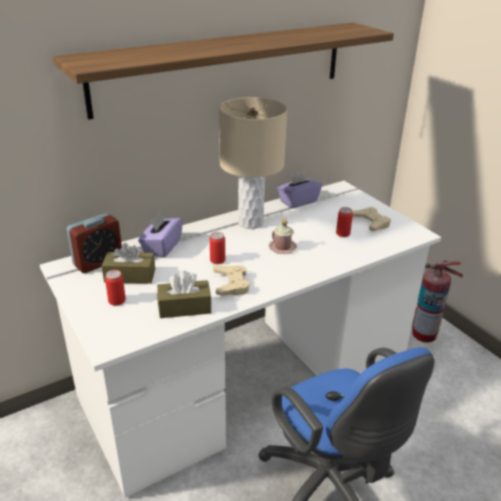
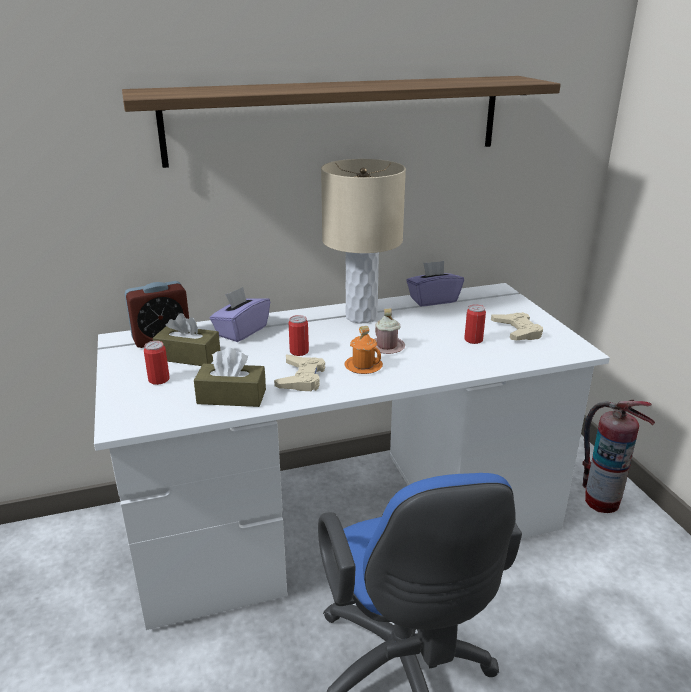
camera: 15 degrees right, 5 degrees down
(273, 267) = (363, 366): none -> orange mug

